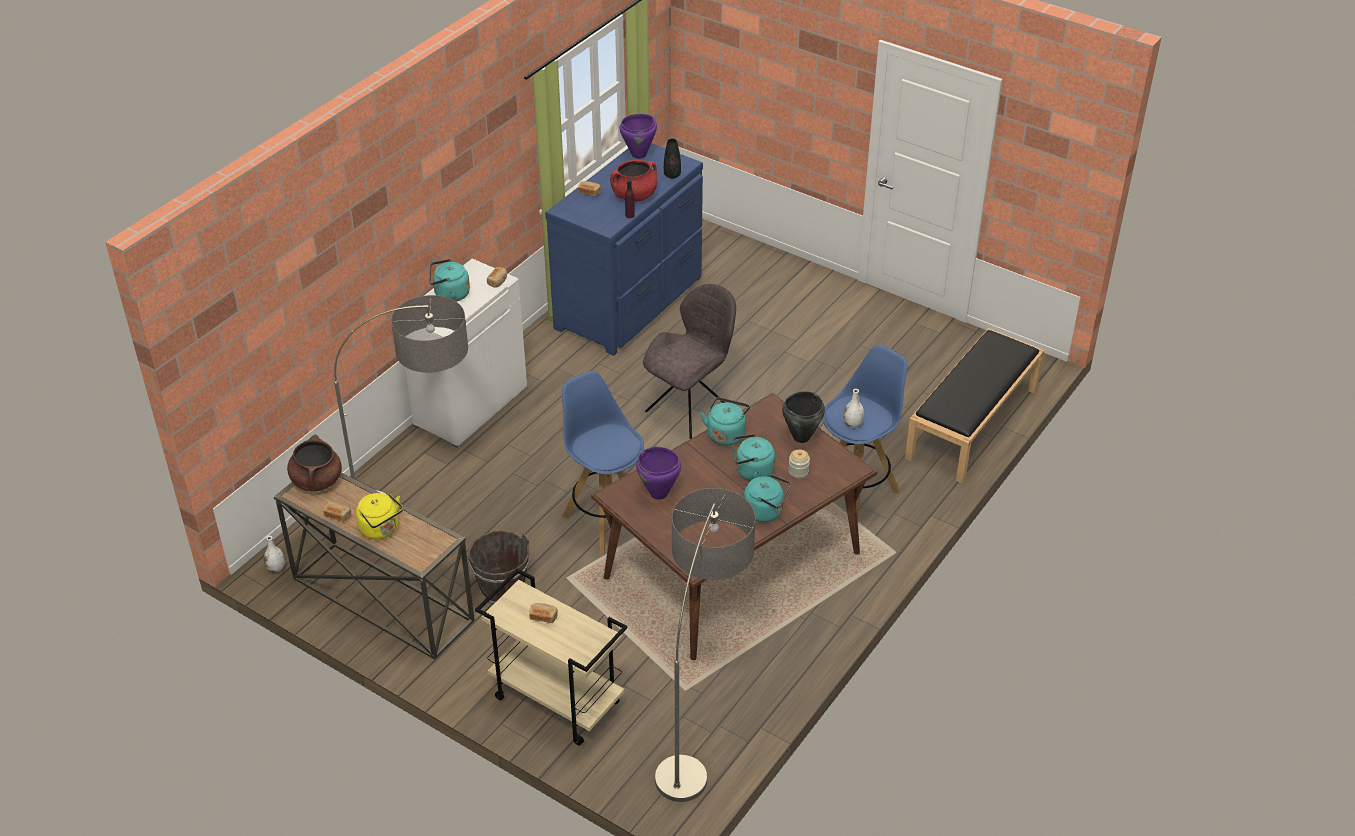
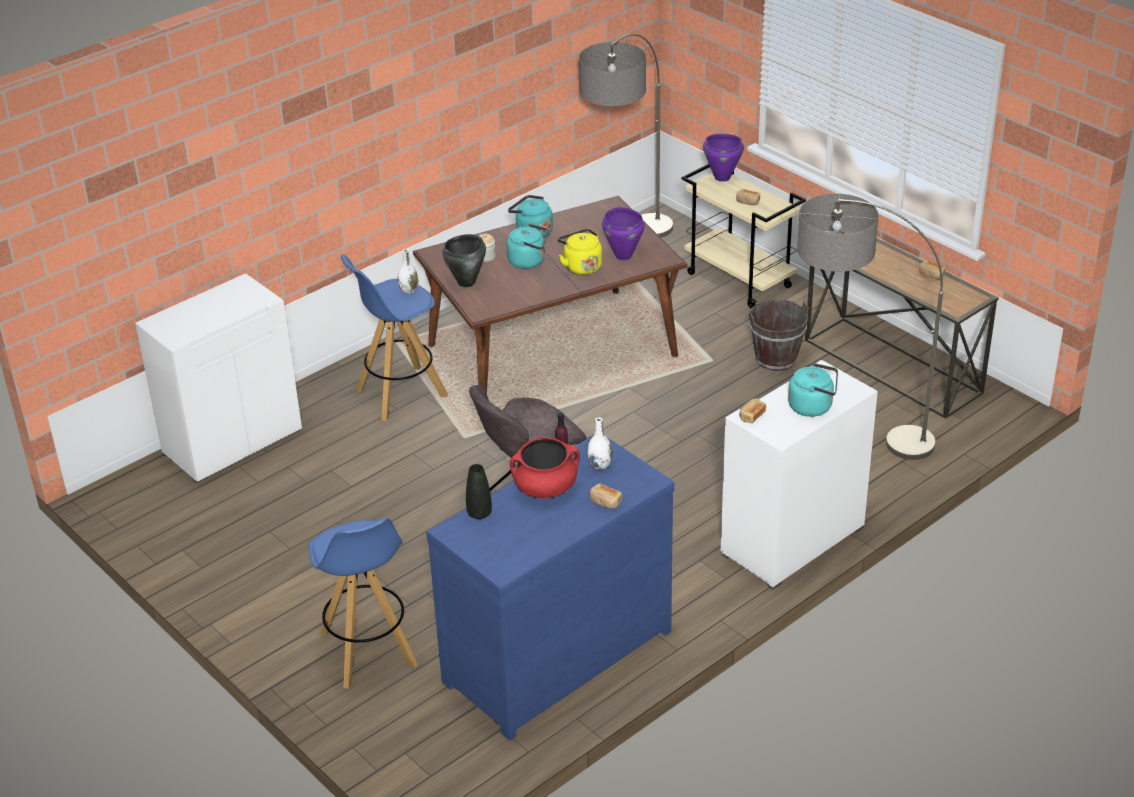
camera: 165 degrees left, 5 degrees down
(276, 568) = (1002, 404): white vase -> white vase (600, 465)
(317, 480) = (956, 304): brown cooking pot -> none
(381, 529) = (888, 260): yellow kettle -> yellow kettle (581, 266)
(605, 521) = (662, 401): blue stool -> blue stool (368, 650)
(639, 155) = (512, 556): purple cooking pot -> purple cooking pot (722, 177)
(726, 434) = (538, 293): turquoise kettle -> none
(972, 424) = (232, 441): black bench -> white cabinet

